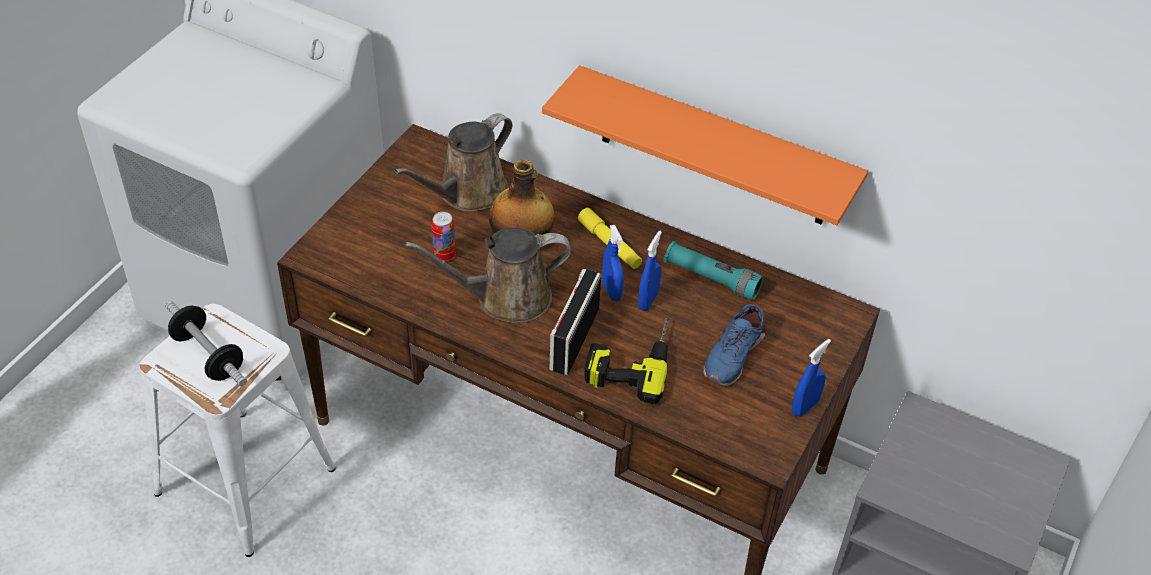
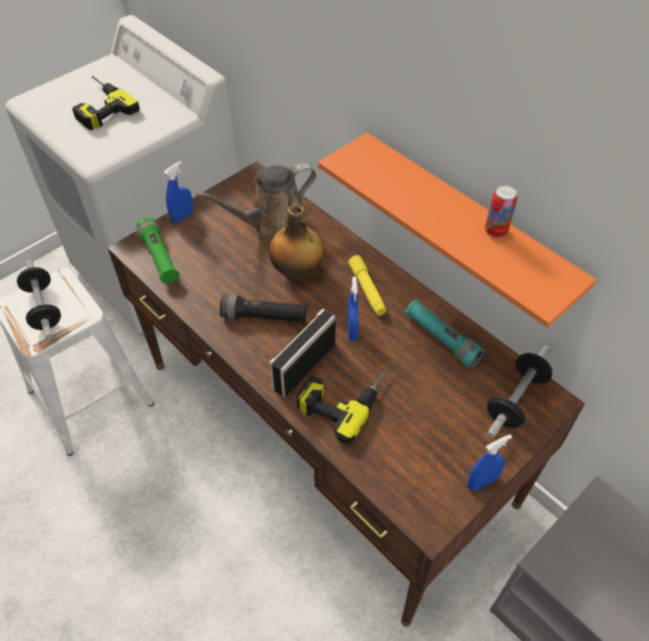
camera: 20 degrees right, 5 degrees up
(208, 91) = (98, 106): none -> power drill
(348, 260) = (159, 257): none -> green flashlight
(444, 255) = (232, 269): can -> can (495, 231)
(506, 298) = (264, 317): brown watering can -> black flashlight
(648, 300) = (379, 346): blue spray bottle -> blue spray bottle (182, 217)
(733, 355) = (434, 414): blue shoe -> none
(810, 321) = (515, 400): none -> dumbbell

